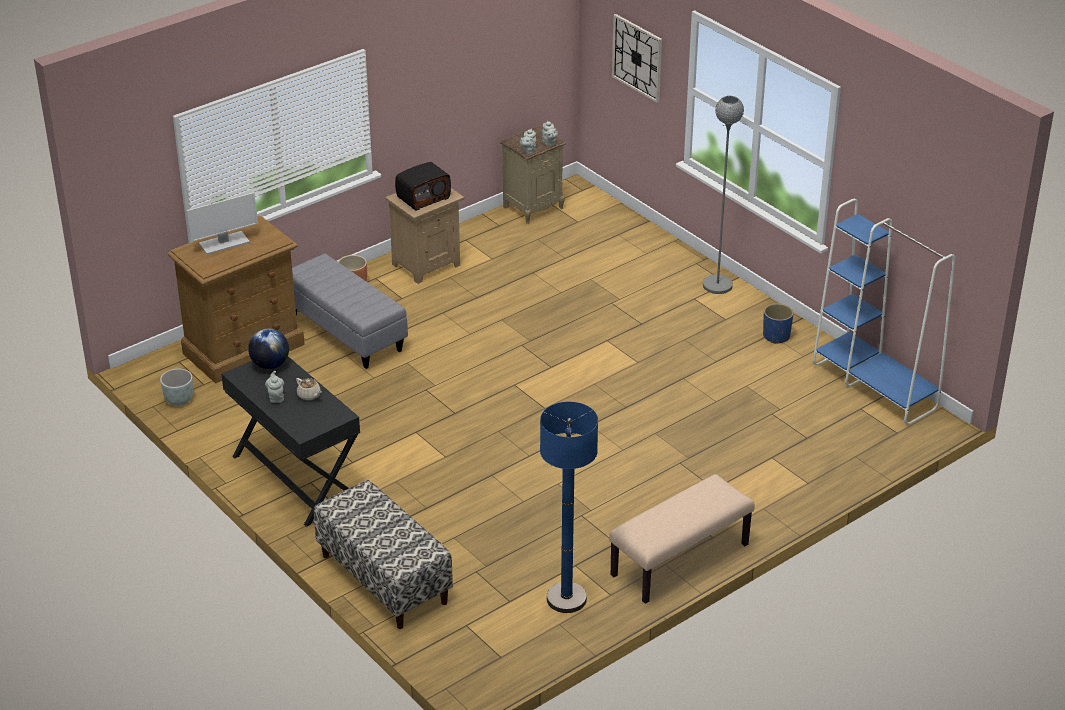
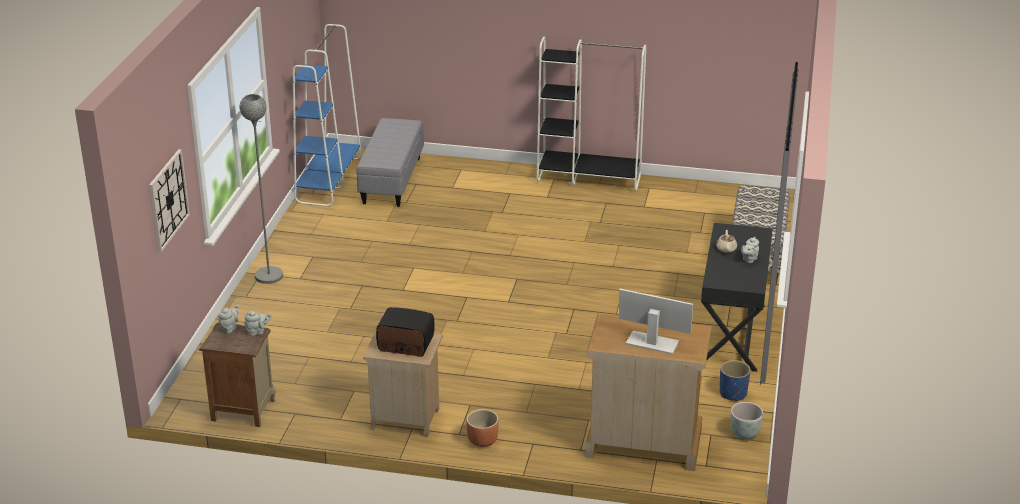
camera: 130 degrees left, 5 degrees down
(270, 365) = (724, 280): globe -> none
(345, 333) = (553, 405): grey ottoman -> grey ottoman (392, 181)
(566, 599) = (673, 198): blue floor lamp -> none
(680, 561) = (589, 180): beige bench -> black clothes rack
(776, 336) = (310, 231): blue planter -> blue planter (733, 393)

